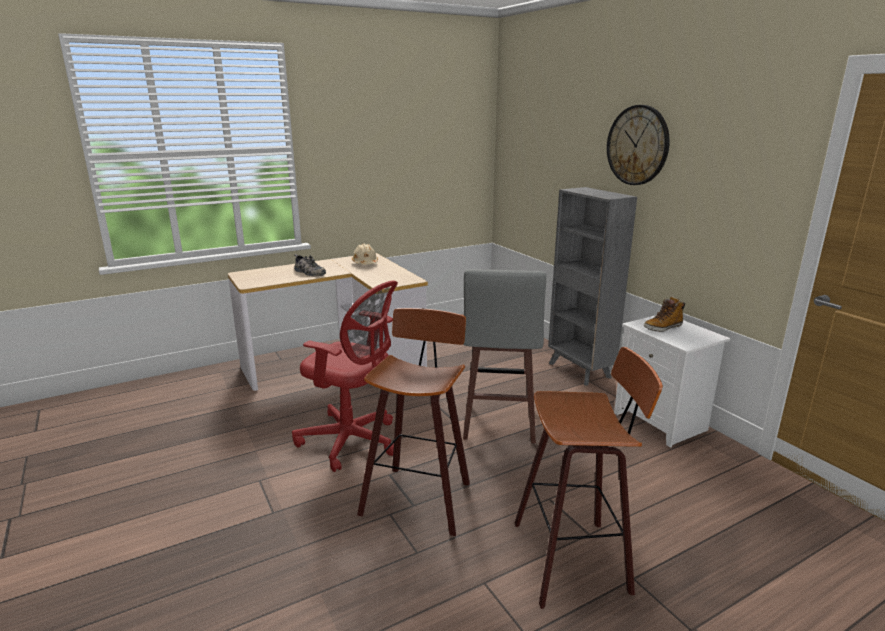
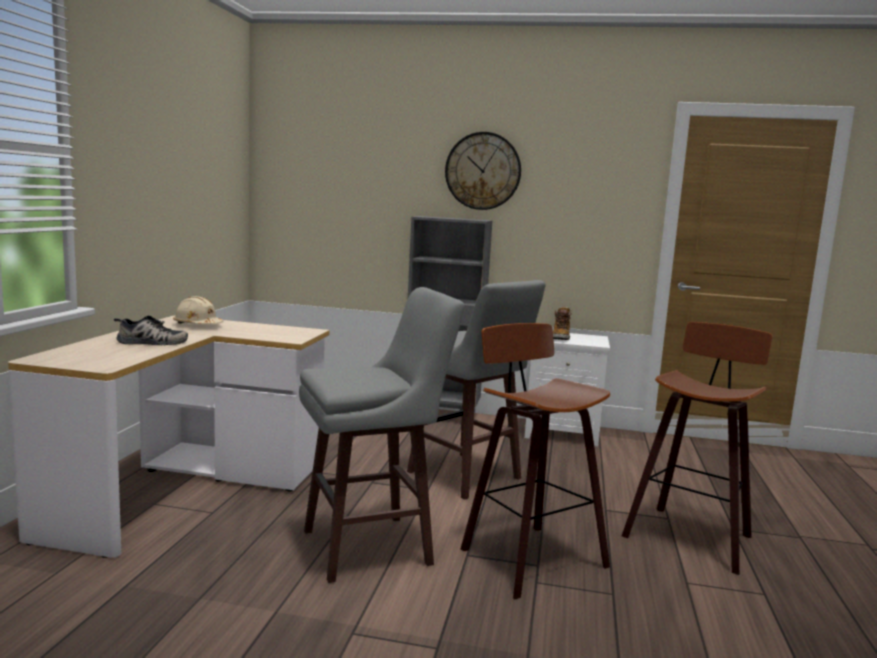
camera: 50 degrees left, 10 degrees down
(352, 441) = (371, 548): red office chair -> grey stool

